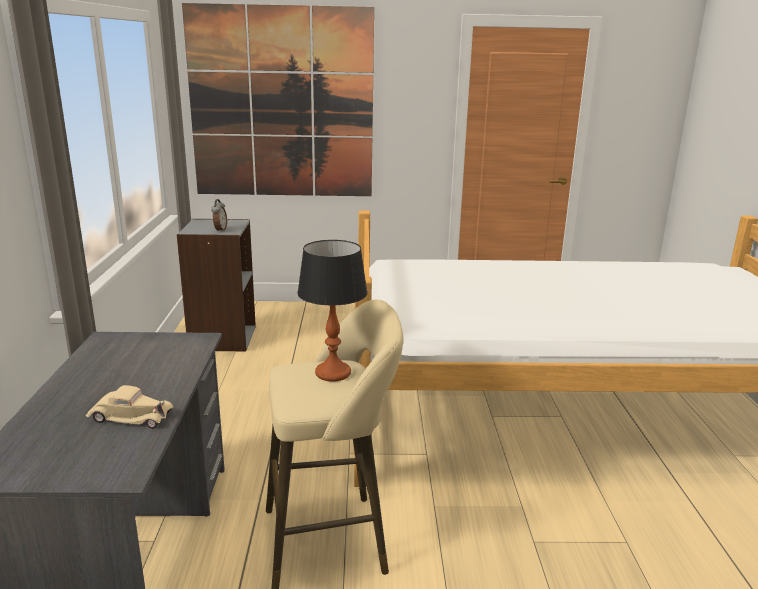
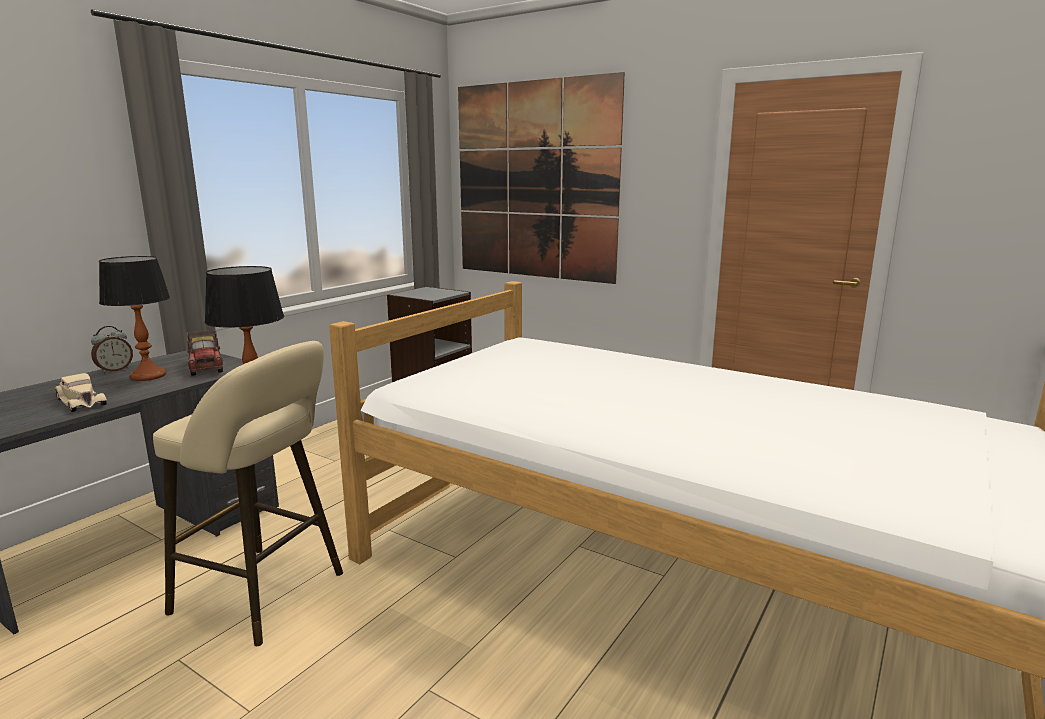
camera: 35 degrees right, 5 degrees down
(127, 373) = (148, 376): none -> table lamp
(164, 348) = (207, 366): none -> toy truck
(220, 230) = (426, 295): alarm clock -> alarm clock (115, 370)

